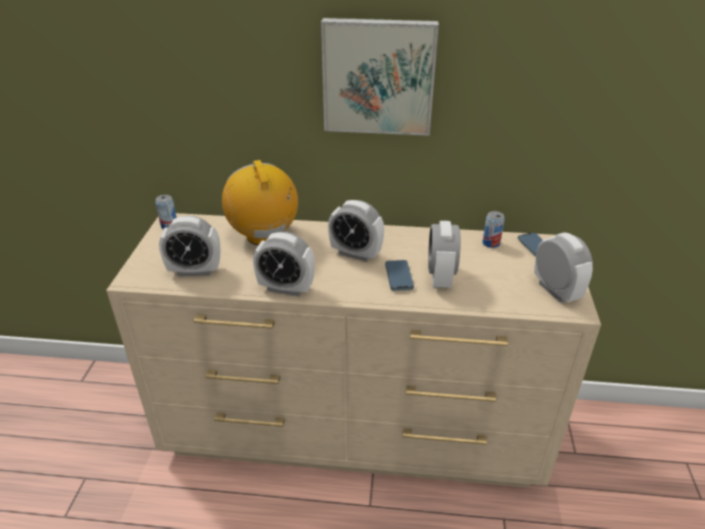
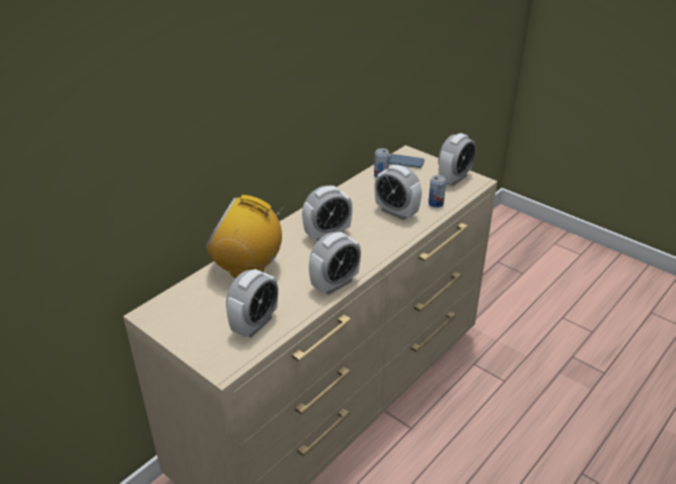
camera: 55 degrees left, 0 degrees up
(169, 226) = (158, 317): can -> can (436, 203)
(378, 76) = (286, 78): picture -> none
(399, 277) = (377, 228): phone -> none
(556, 291) = (454, 178): alarm clock -> alarm clock turned 120 degrees clockwise

